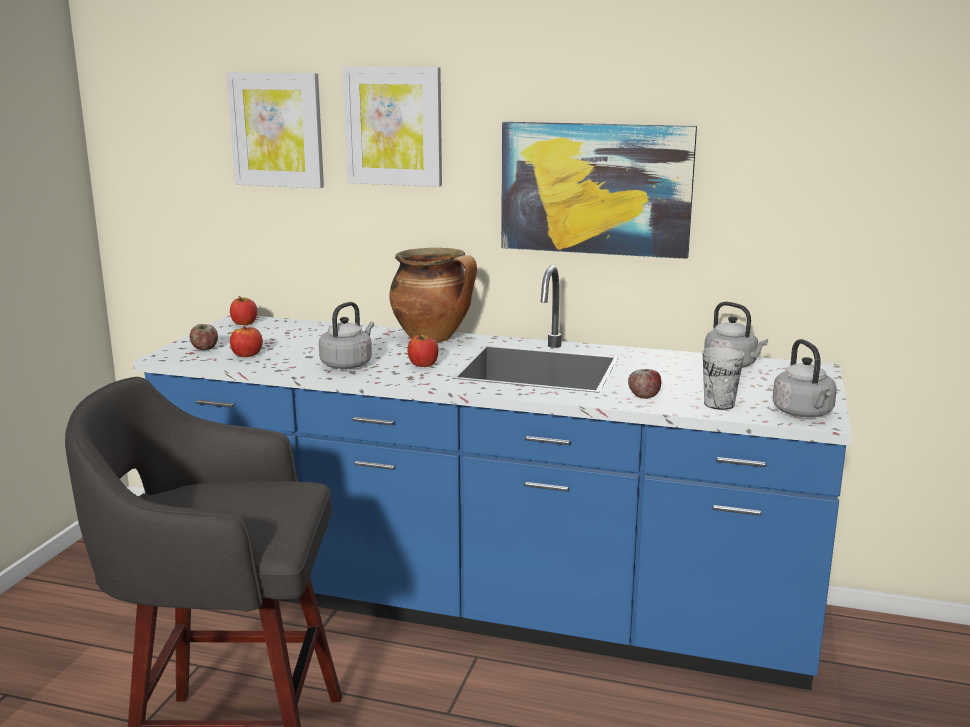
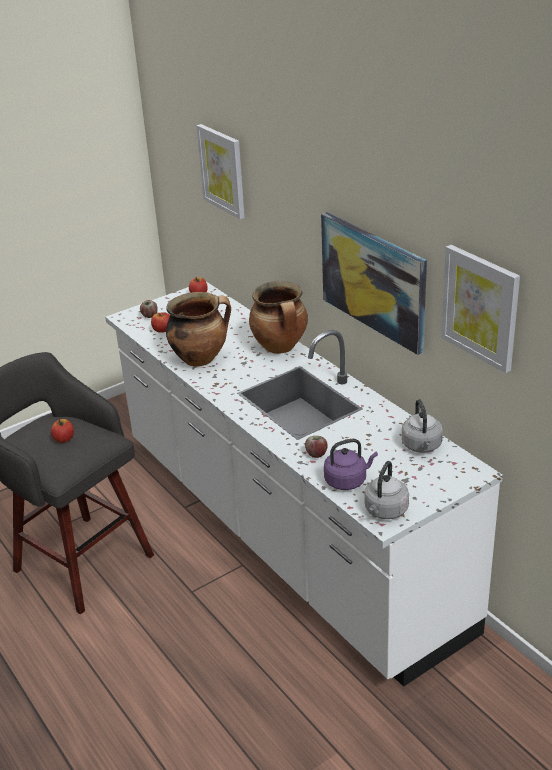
camera: 40 degrees right, 15 degrees up
(348, 364) = (201, 358): grey kettle -> cooking pot
(394, 126) = (274, 191): picture -> picture (481, 307)
(423, 365) = (238, 374): apple -> apple (64, 439)
(485, 605) = (284, 532): blue counter -> white counter
(719, 404) = (347, 481): cup -> purple kettle

